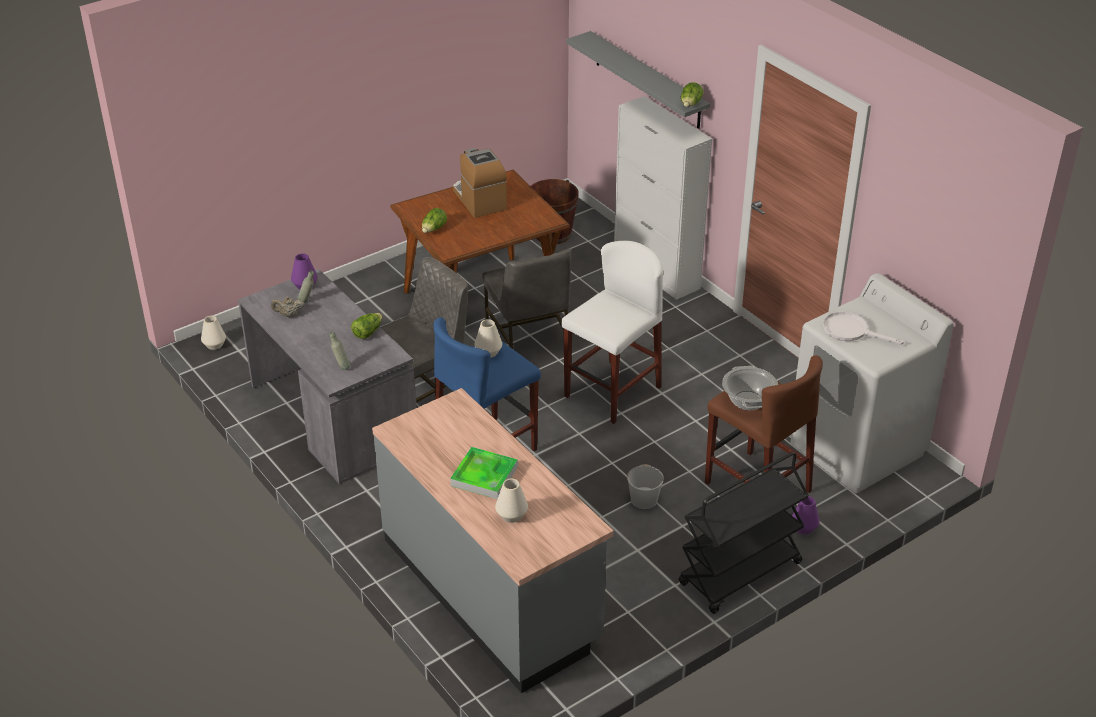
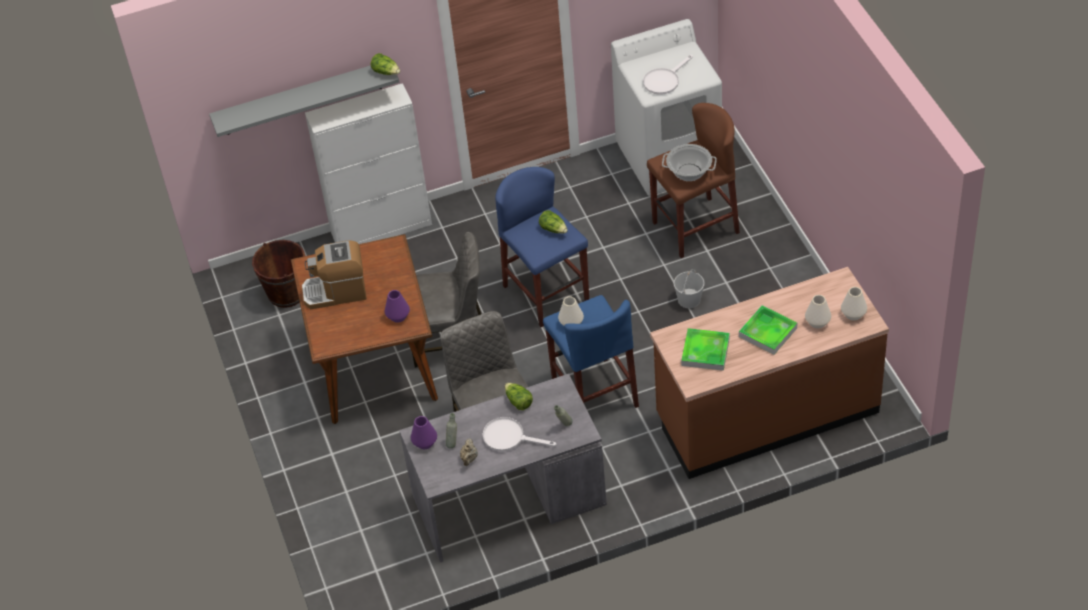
camera: 70 degrees left, 10 degrees up
(214, 345) = (359, 591): white vase -> white vase (853, 314)
(320, 335) = (509, 437): none -> white frying pan
(434, 229) = (373, 332): lettuce -> lettuce (553, 229)
(442, 432) = (705, 352): none -> tray
(492, 590) = (766, 414): grey counter -> brown counter
(612, 392) = (546, 293): white stool -> blue stool
(740, 575) = (789, 260): black cart -> none
(803, 528) = (749, 212): purple vase -> purple vase (398, 316)

